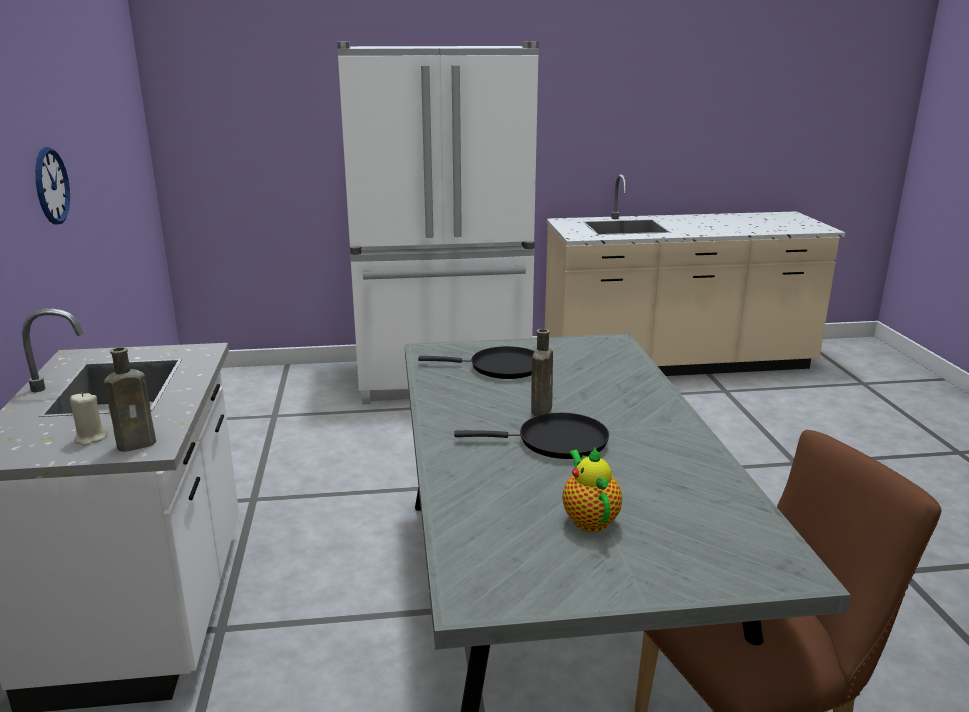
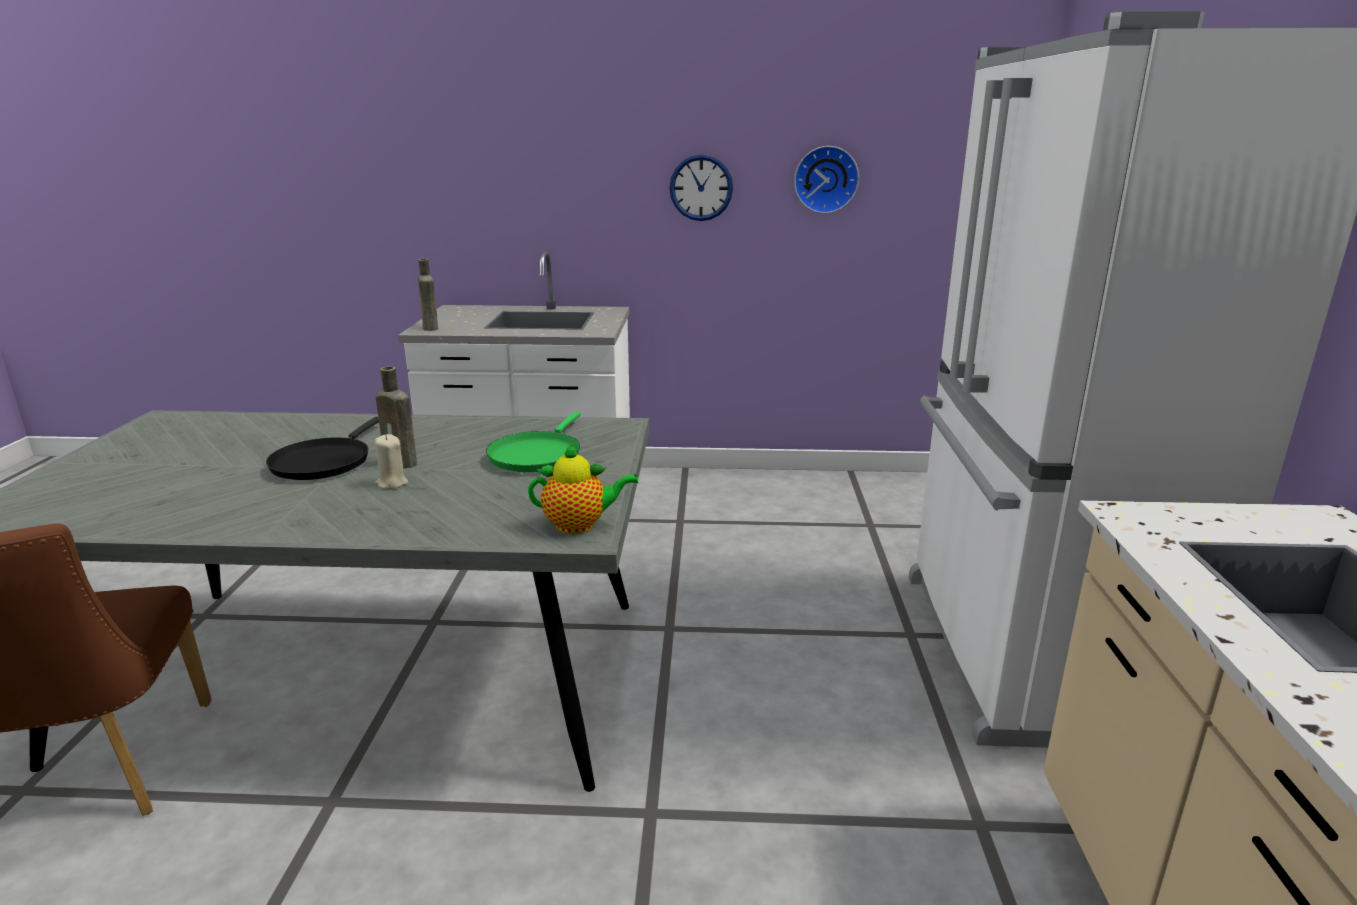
camera: 100 degrees right, 0 degrees up
(90, 438) = (453, 320): beige candle -> beige candle (392, 483)
(95, 154) = (825, 179): none -> wall clock
(501, 367) = (536, 455): black frying pan -> green frying pan
(589, 519) = (181, 458): teapot -> teapot (580, 525)

